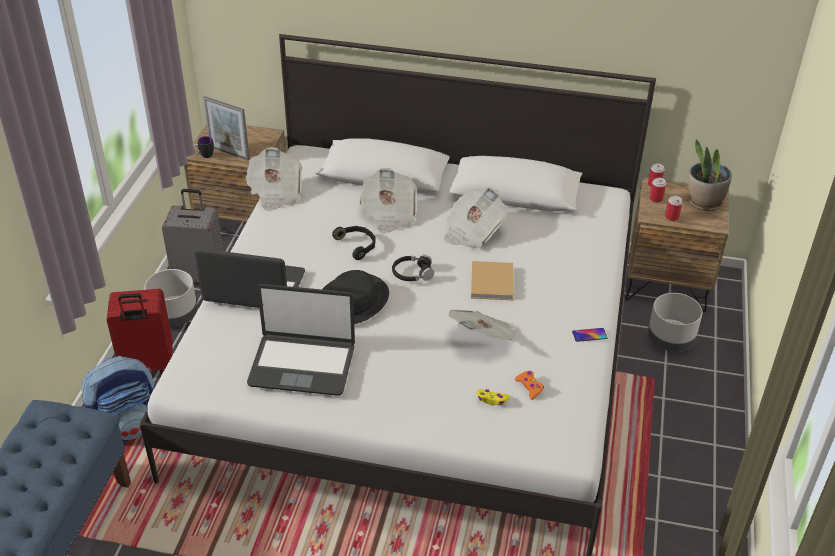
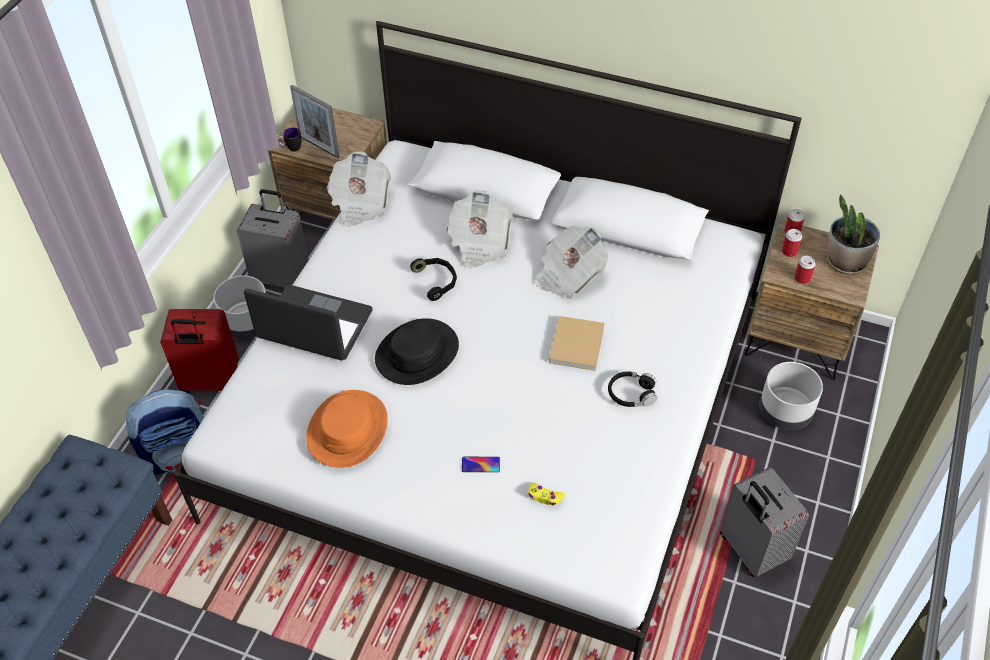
camera: 10 degrees right, 10 degrees up
(302, 365) = (348, 430): laptop -> orange hat
(412, 273) = (490, 324): black headphones -> black headphones (631, 394)
(484, 337) = (553, 416): newspaper -> none
(529, 387) = (590, 485): orange game controller -> none
(589, 335) = (672, 425): phone -> phone (480, 464)
(667, 449) = (750, 550): none -> grey suitcase

